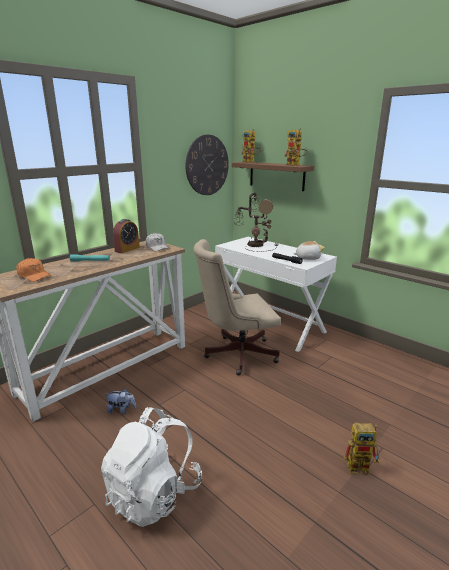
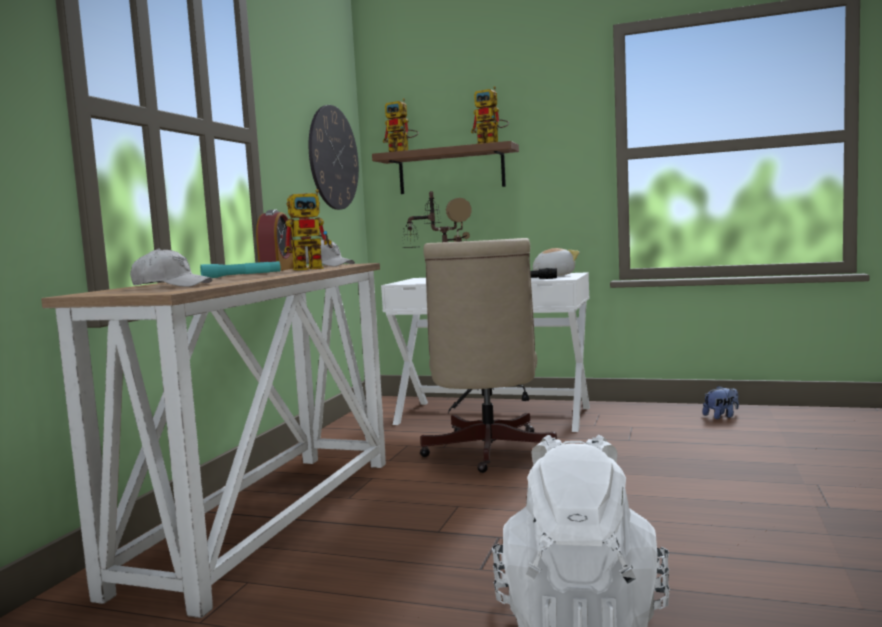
camera: 25 degrees left, 15 degrees down
(34, 276) = (171, 286): orange cap -> white cap
(121, 410) = (376, 555): plush toy -> plush toy (721, 416)
(236, 354) = (487, 453): beige office chair -> beige office chair turned 45 degrees counterclockwise
(362, 467) = (820, 505): toy robot -> toy robot (314, 268)

